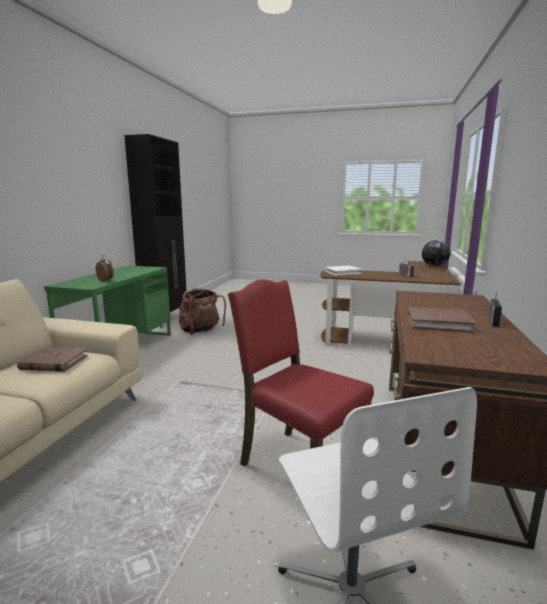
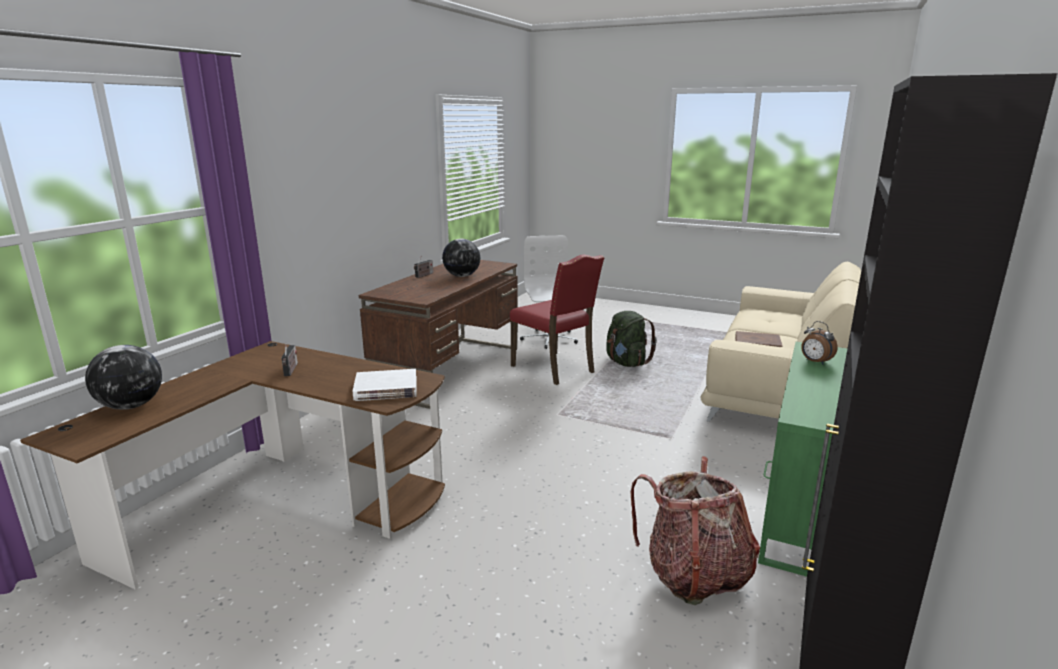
camera: 170 degrees left, 5 degrees up
(184, 496) = (626, 363): none -> green backpack
(438, 323) = (462, 276): brown book -> globe

